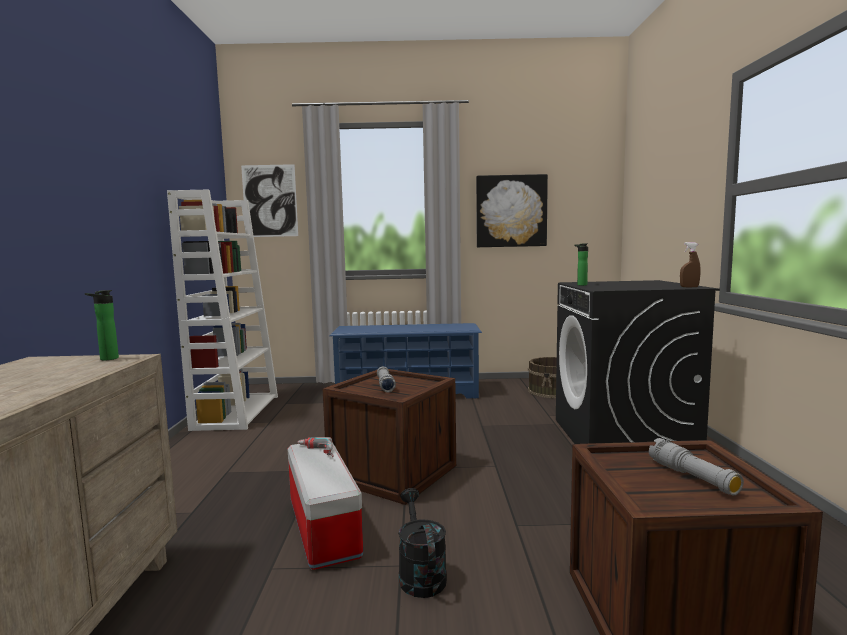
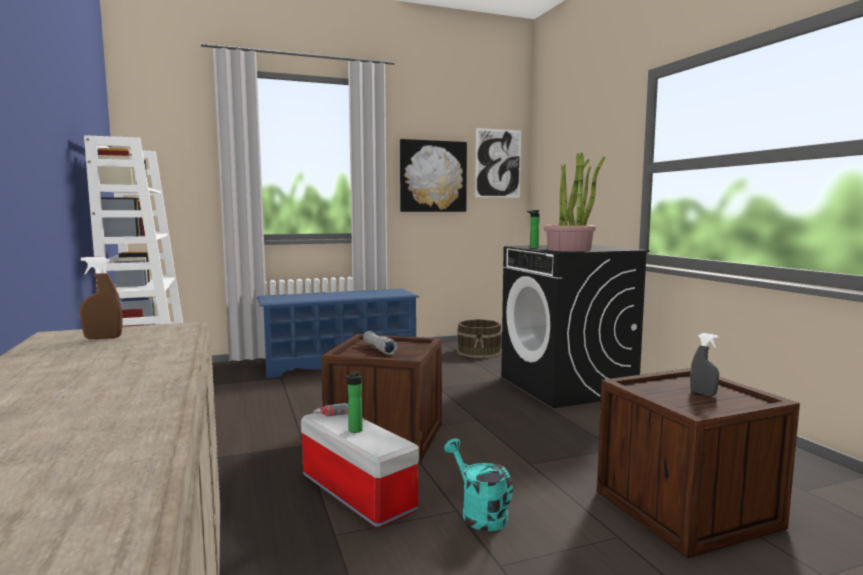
camera: 20 degrees left, 0 degrees up
(106, 359) = (157, 328): bottle -> bottle (354, 431)
(270, 201) = (169, 153): picture -> picture (498, 163)
(420, 573) = (478, 513): black watering can -> turquoise watering can
(617, 287) = (569, 250): none -> potted plant
(689, 287) = (625, 249): brown spray bottle -> brown spray bottle (103, 338)
(692, 477) = (703, 393): grey flashlight -> grey spray bottle

